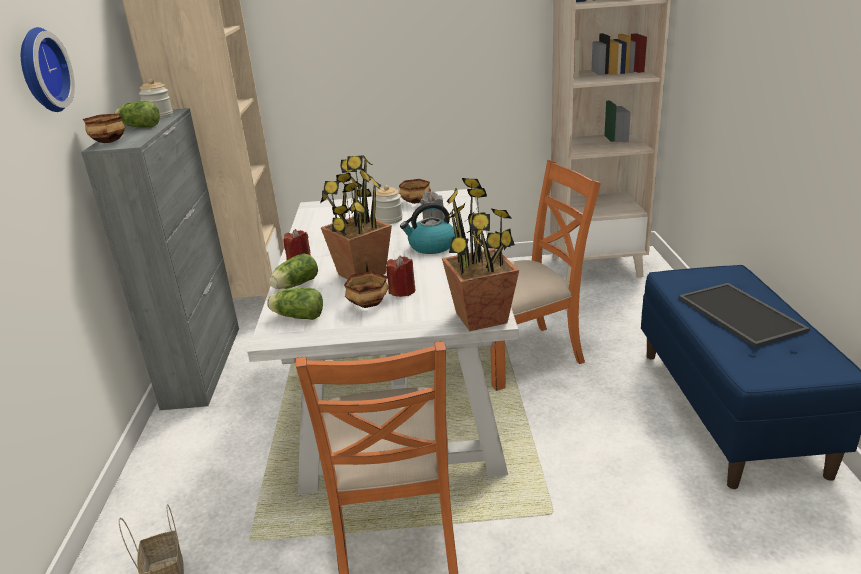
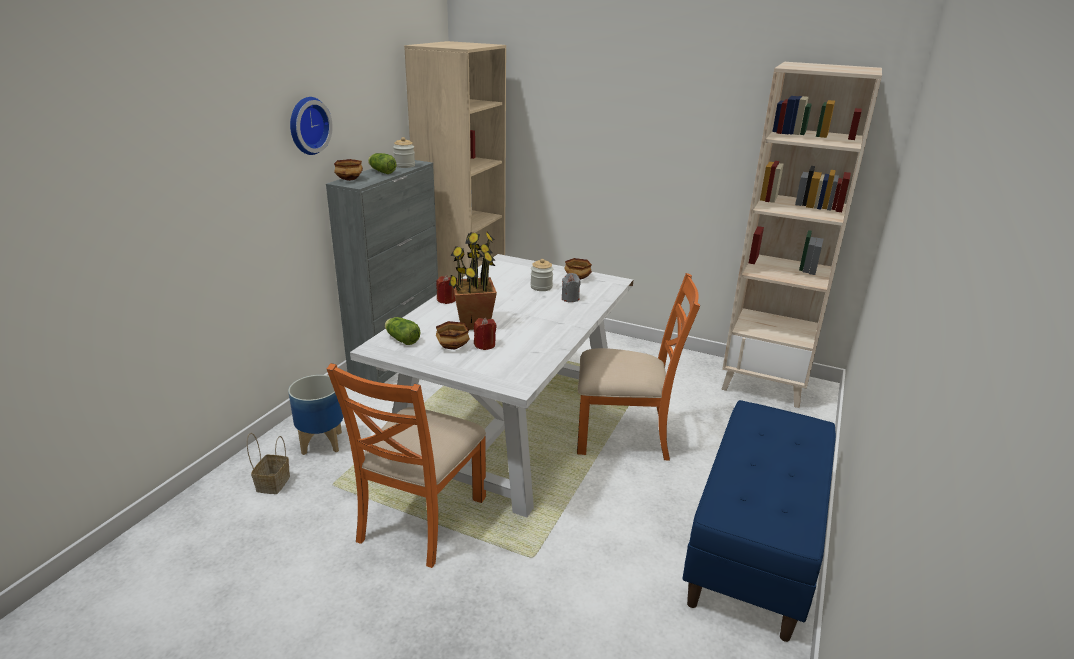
camera: 25 degrees right, 0 degrees up
(190, 497) = (322, 442): none -> planter
(294, 285) = (423, 317): lettuce -> none
(431, 246) = (544, 318): kettle -> none
(482, 317) = (512, 383): potted plant -> none
(742, 314) = (775, 463): tray -> none

